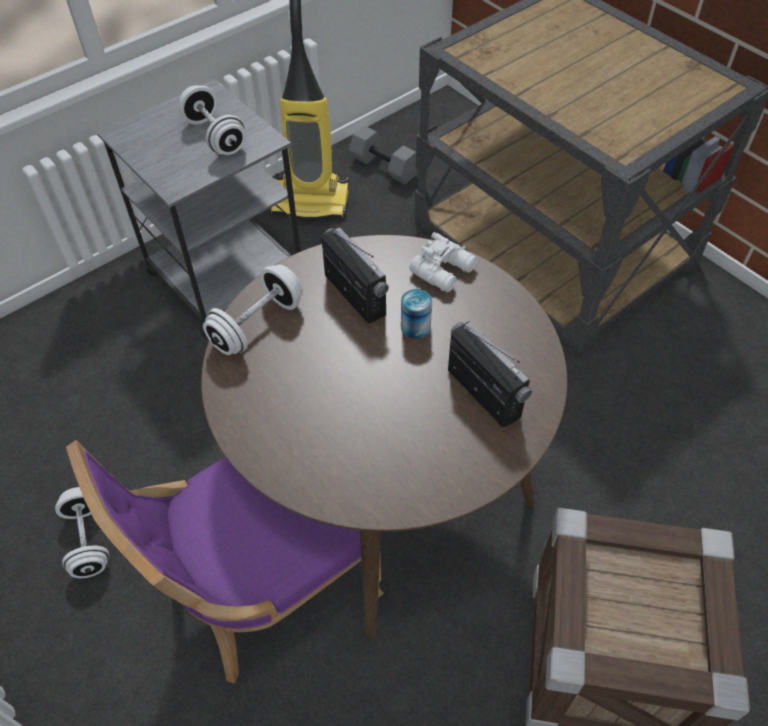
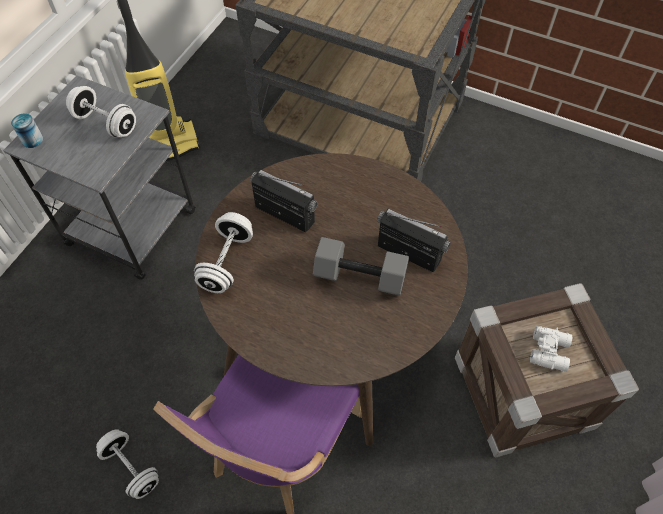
camera: 25 degrees left, 5 degrees up
(385, 166) = (211, 97): grey dumbbell -> grey dumbbell (361, 275)
(415, 327) = (339, 222): can -> can (32, 140)
(445, 270) = (338, 174): white binoculars -> white binoculars (550, 351)

